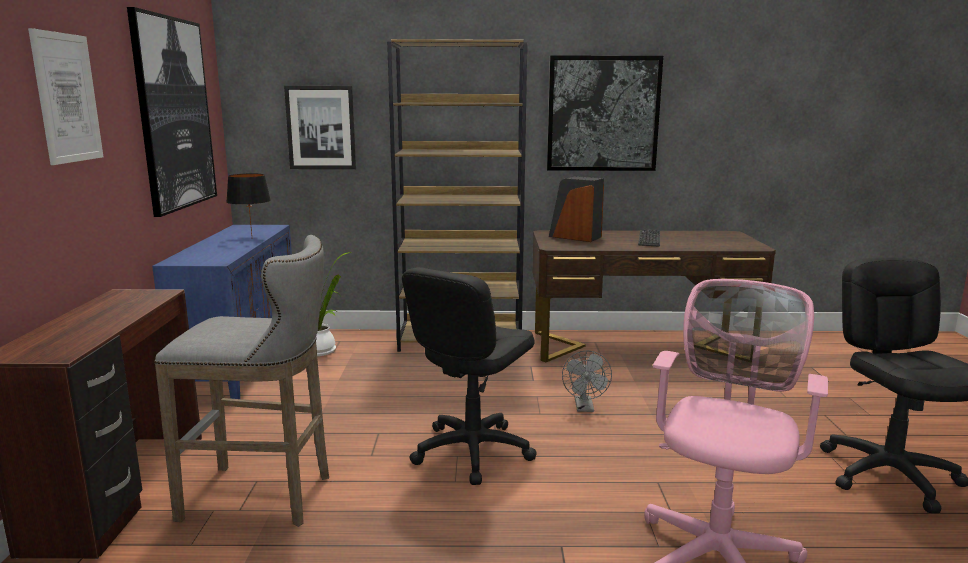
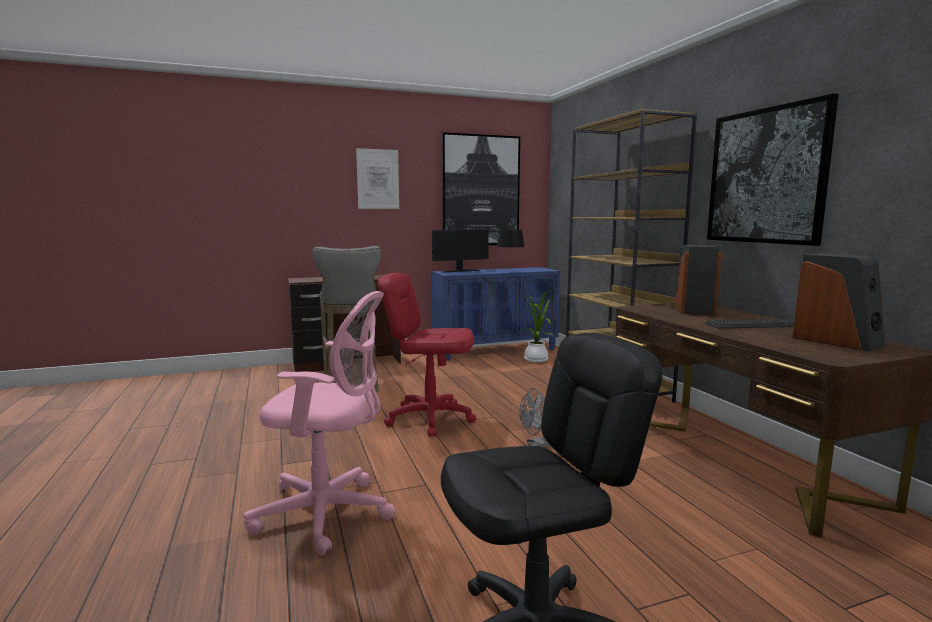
camera: 70 degrees right, 5 degrees down
(195, 254) = (460, 271): none -> monitor
(321, 128) = (583, 201): picture -> none
(472, 451) = (430, 418): black office chair -> red office chair
(708, 237) = (837, 341): none -> speaker

